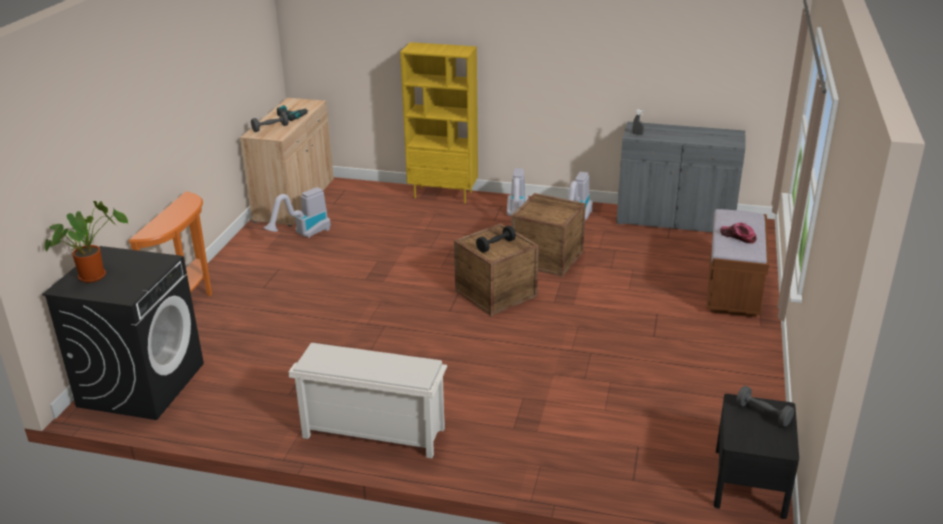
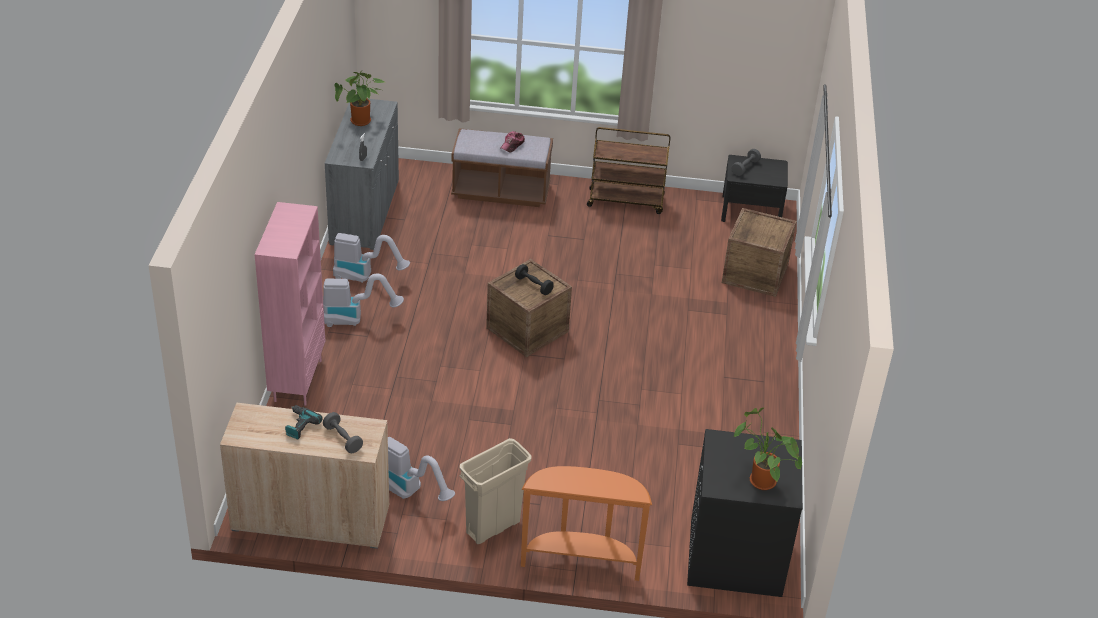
camera: 100 degrees left, 10 degrees up
(248, 266) = (492, 527): none -> beige trash can
(372, 433) = (757, 390): white shoe rack -> none
(443, 195) = (297, 380): yellow bookcase -> pink bookcase
(547, 258) = (452, 297): crate -> crate (755, 273)
(699, 133) = (361, 122): none -> potted plant
(740, 373) = (626, 201): none -> brown cart

